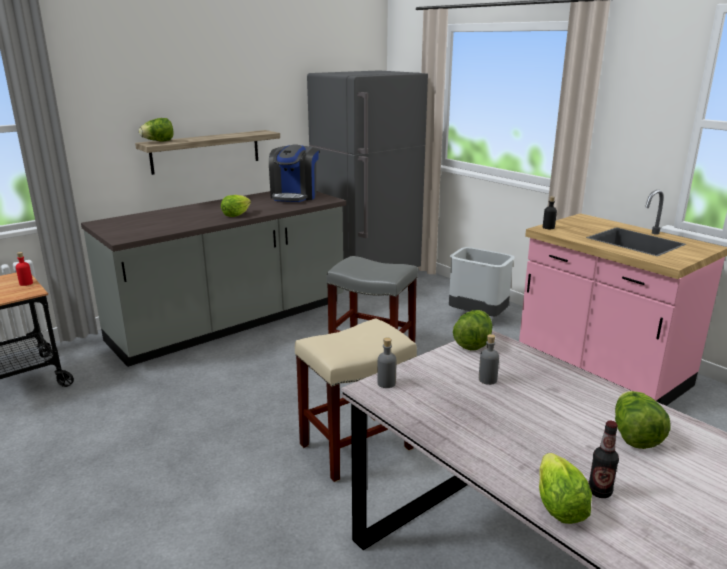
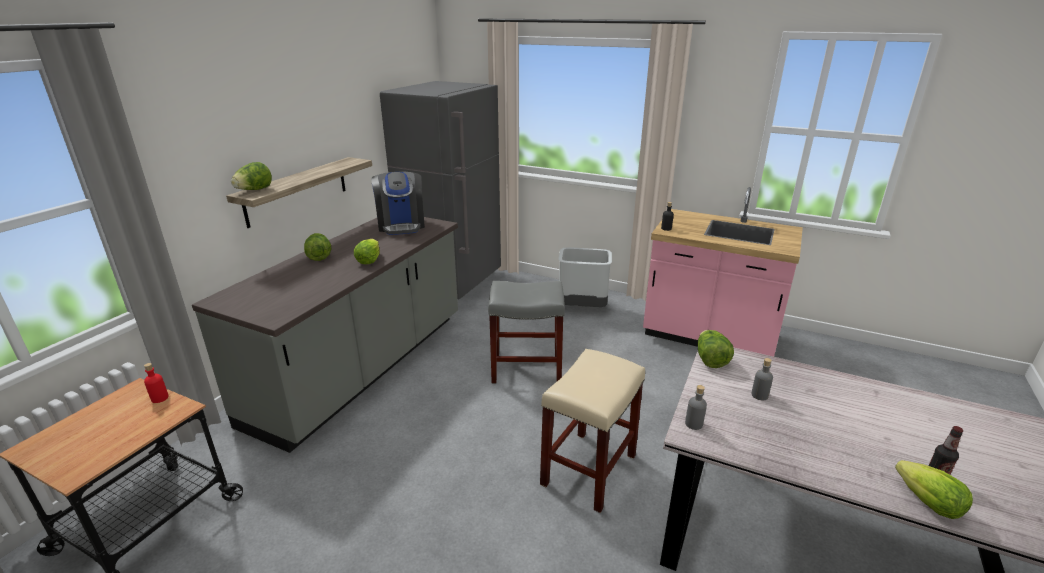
camera: 25 degrees left, 5 degrees up
(634, 436) = (900, 418): lettuce -> lettuce (319, 256)

